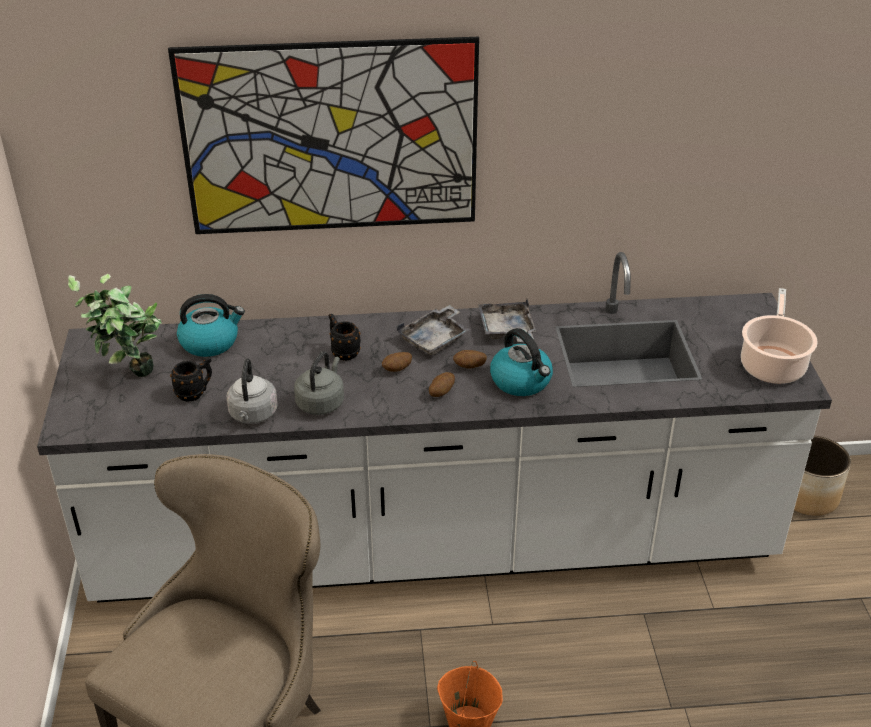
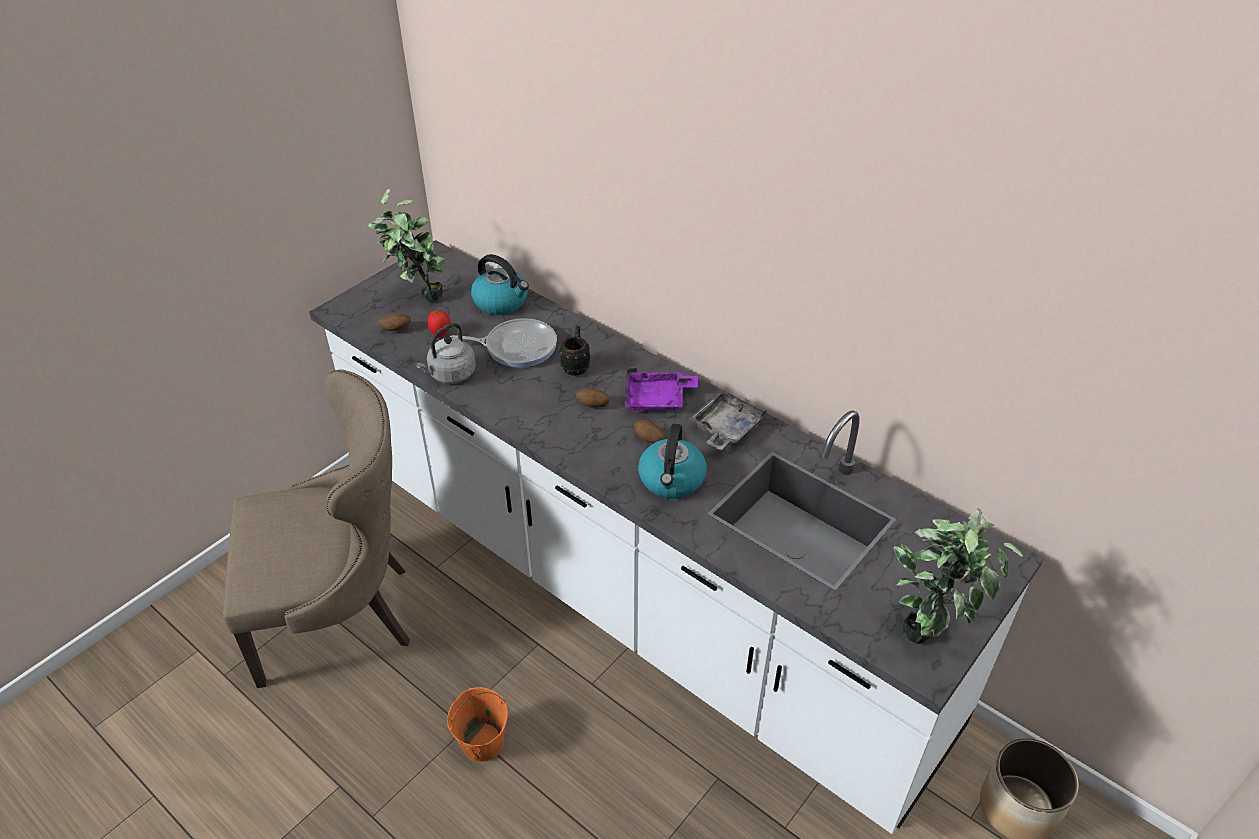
camera: 45 degrees right, 5 degrees up
(195, 393) = (440, 334): black mug -> tomato
(276, 366) = (517, 347): none -> frying pan
(321, 402) = (505, 395): grey kettle -> none
(330, 138) = (623, 159): picture -> none
(435, 339) = (657, 399): grey tray -> purple tray
(441, 392) = (597, 446): potato -> potato (396, 329)
(772, 364) = (930, 627): cooking pot -> potted plant

